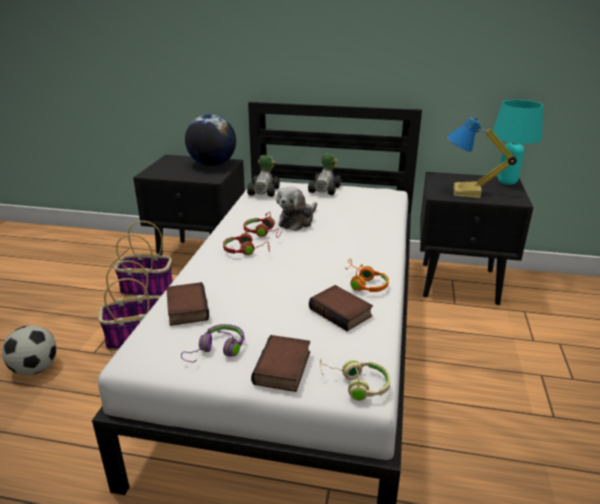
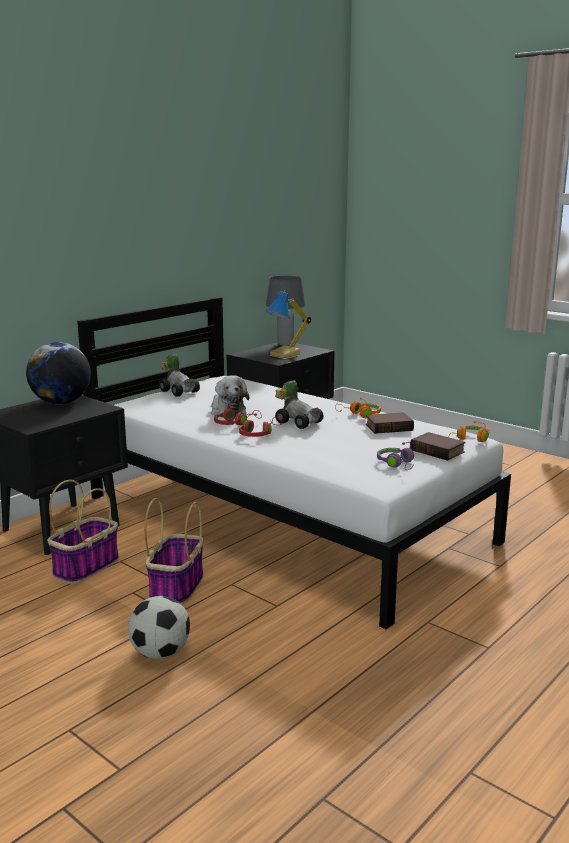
camera: 60 degrees left, 10 degrees down
(185, 308) = (329, 464): book -> none
(265, 191) = (141, 408): toy car -> toy car (297, 422)
(355, 384) = (469, 439): beige headphones -> orange headphones
(507, 182) = (286, 344): turquoise table lamp -> grey table lamp

